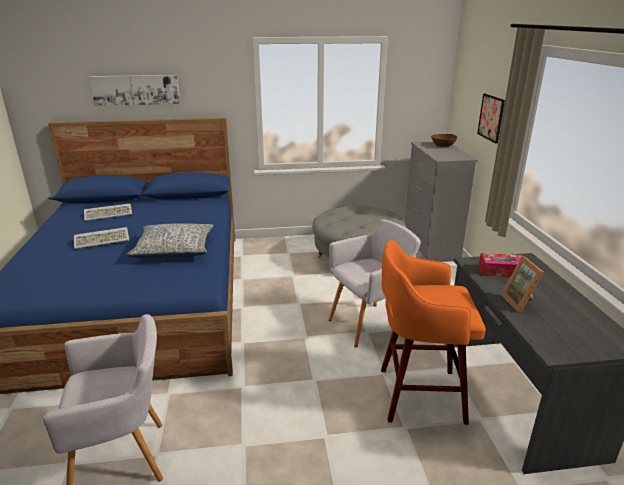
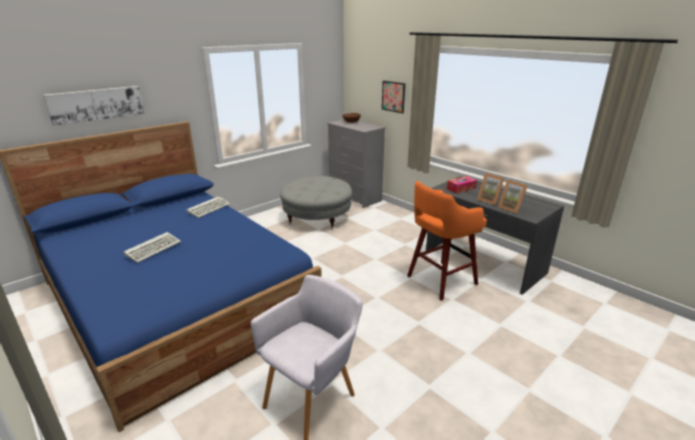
camera: 35 degrees left, 0 degrees up
(109, 214) = (118, 229): keyboard -> keyboard (209, 208)
(174, 250) = (230, 237): pillow -> none
(370, 323) = (371, 253): grey armchair -> none
(540, 326) = (511, 208): none -> picture frame

